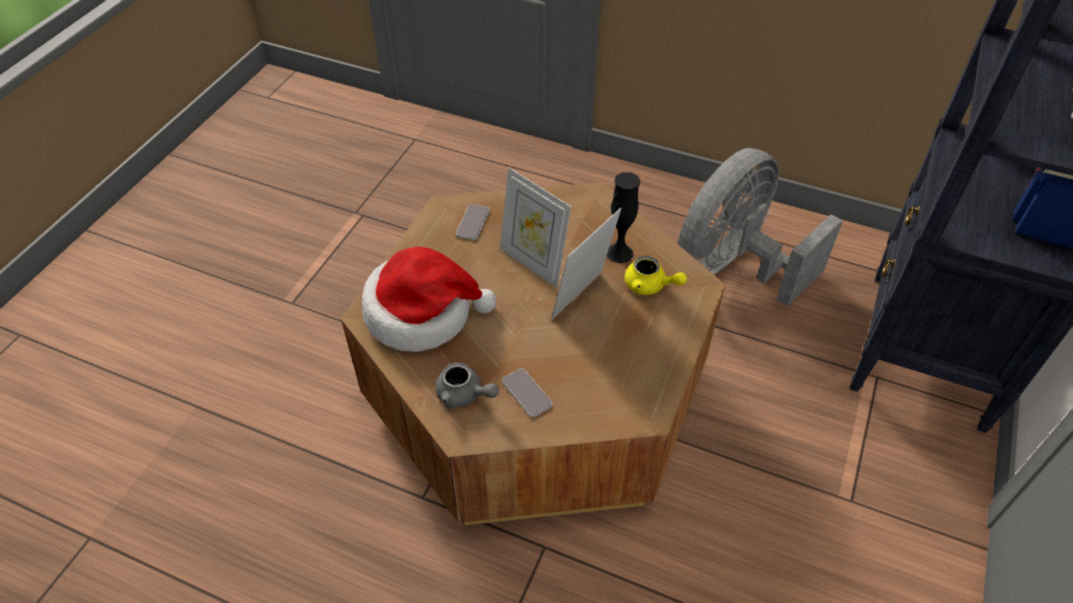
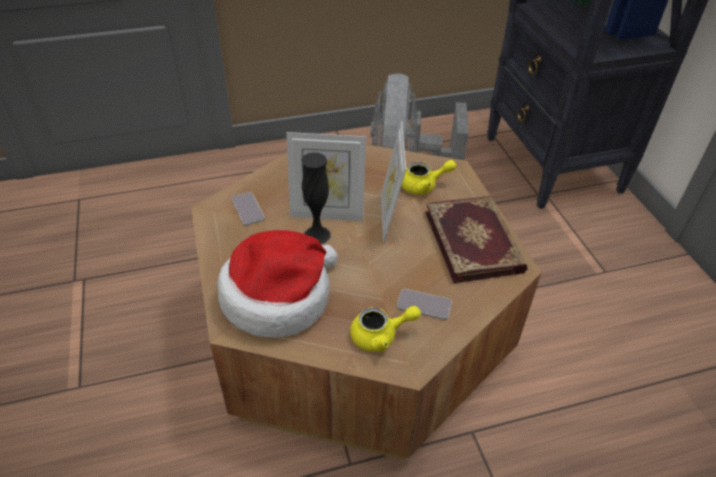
camera: 40 degrees left, 5 degrees down
(464, 395) = (380, 336): grey teapot -> yellow teapot
(619, 253) = (380, 175): black vase -> black vase (317, 235)
(637, 366) = (474, 241): none -> book

